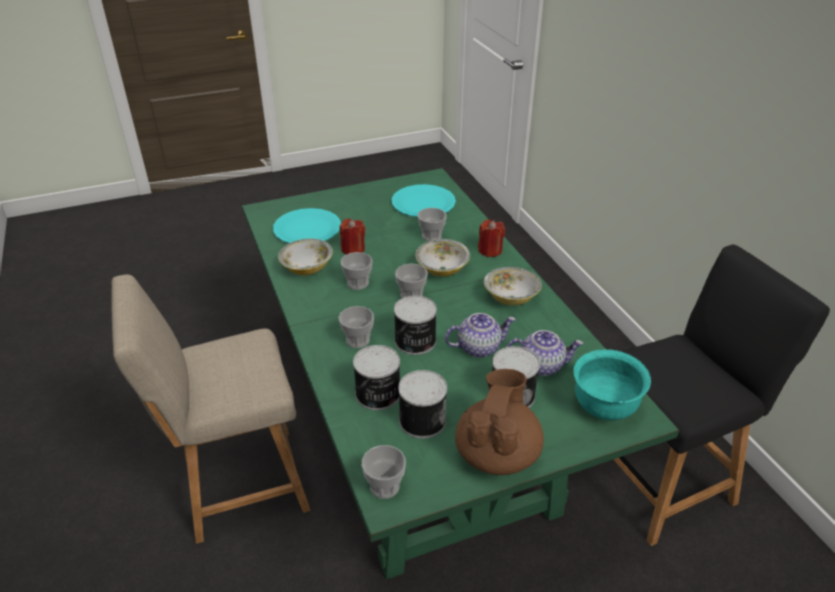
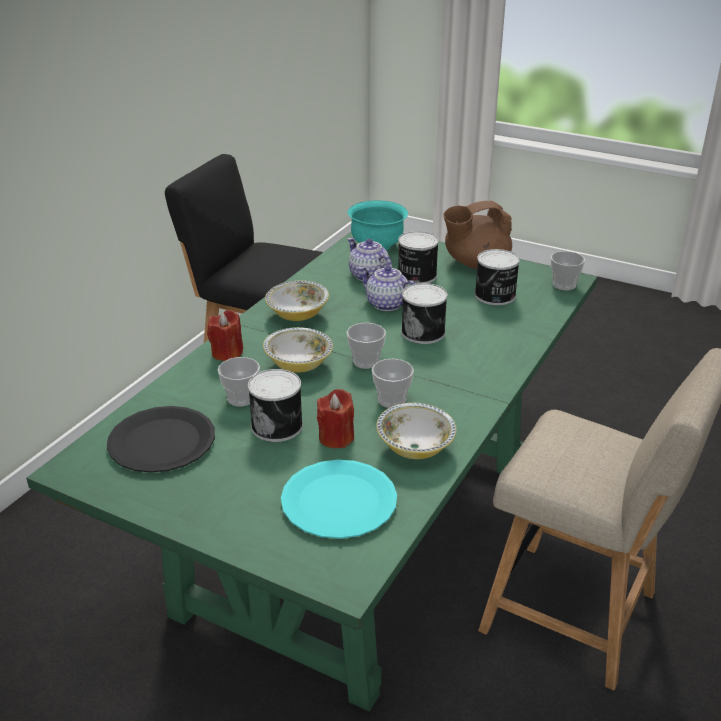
camera: 130 degrees left, 5 degrees down
(357, 340) = (466, 358): cup -> none
(378, 394) = (503, 321): can -> can (278, 425)
(423, 203) = (161, 442): turquoise plate -> black plate

